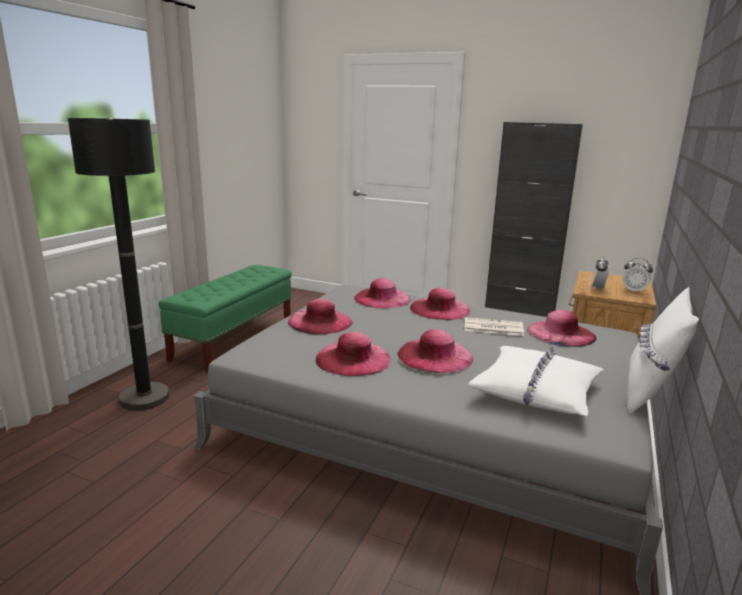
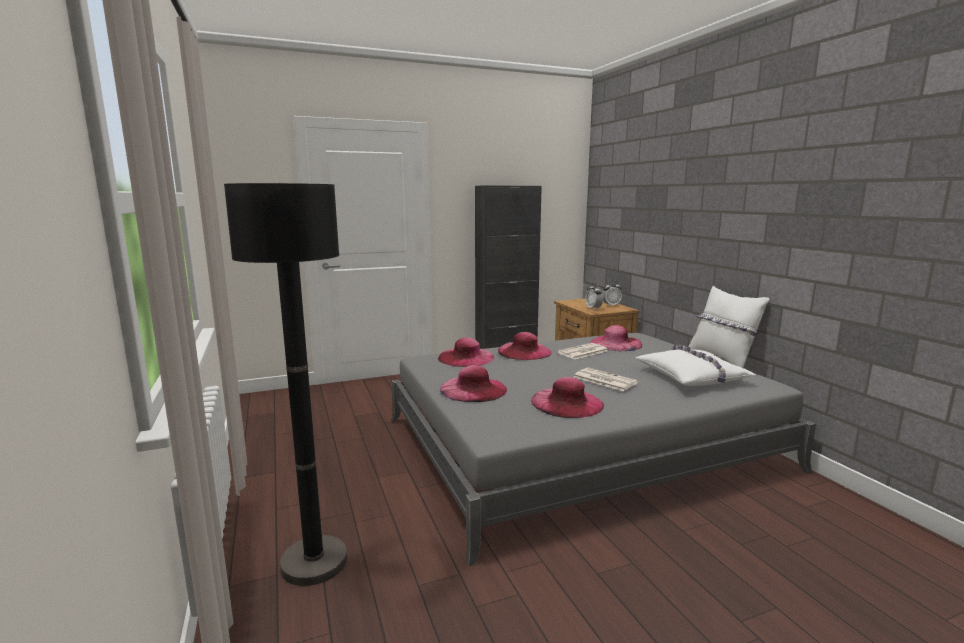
camera: 45 degrees left, 5 degrees down
(234, 340) = (291, 463): green bench -> none
(435, 355) = (604, 380): pink hat -> newspaper

